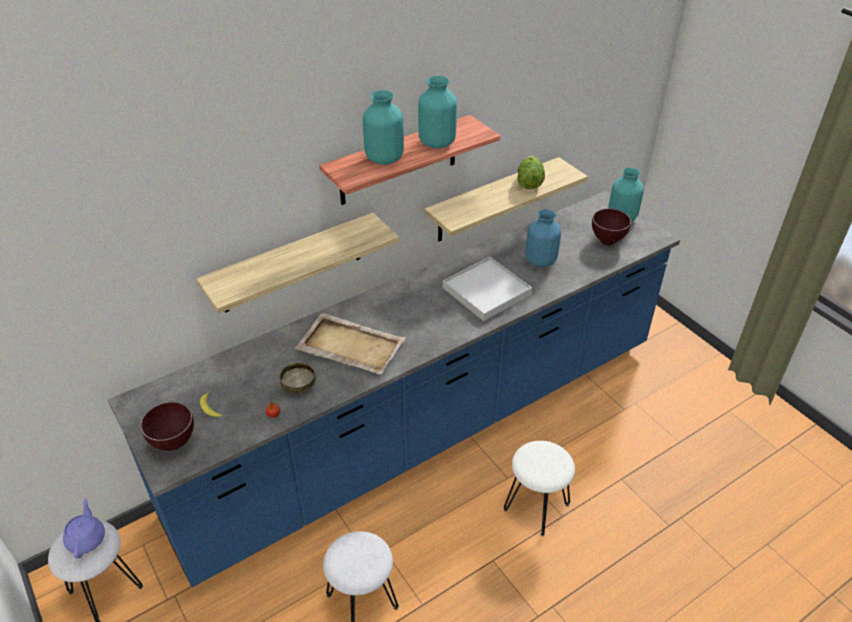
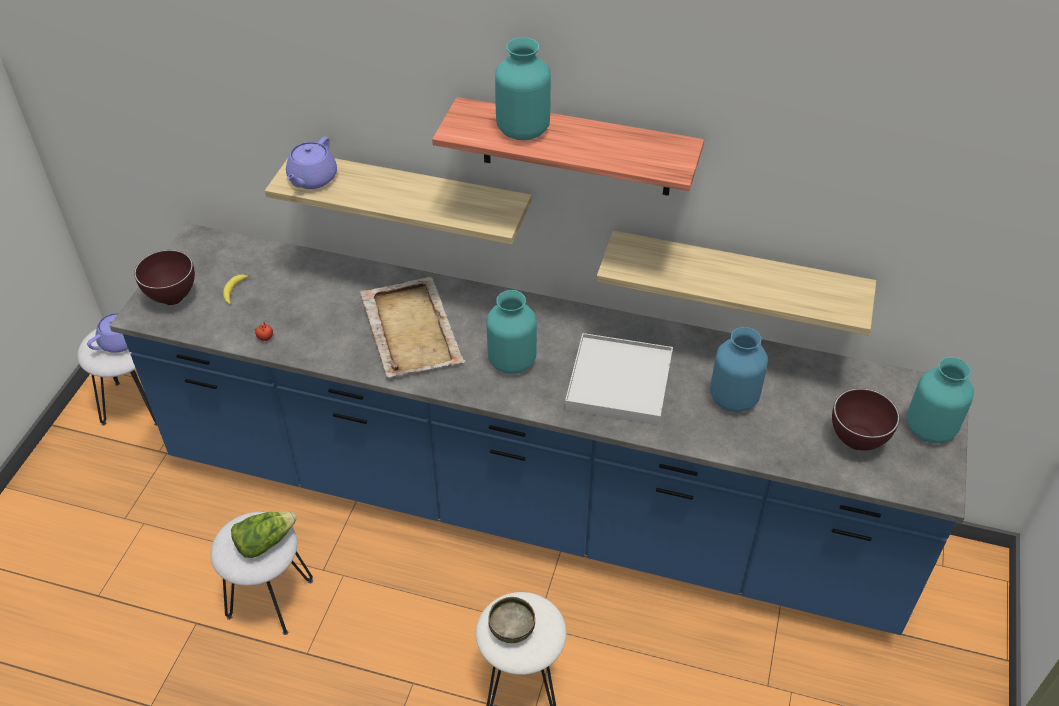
camera: 50 degrees right, 5 degrees up
(237, 283) = (312, 179): none -> purple teapot
(298, 387) = (317, 330): bowl -> bowl (511, 628)
(437, 143) = (605, 148): turquoise vase -> turquoise vase (511, 362)
(529, 181) = (782, 283): lettuce -> lettuce (264, 541)

